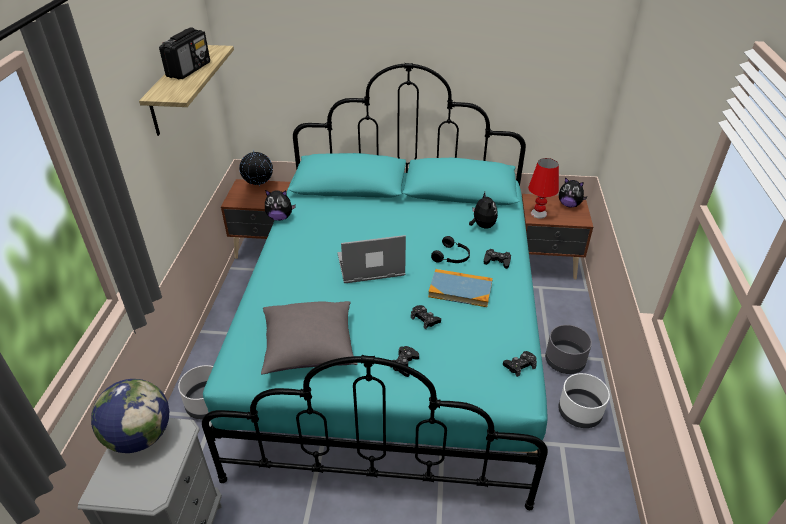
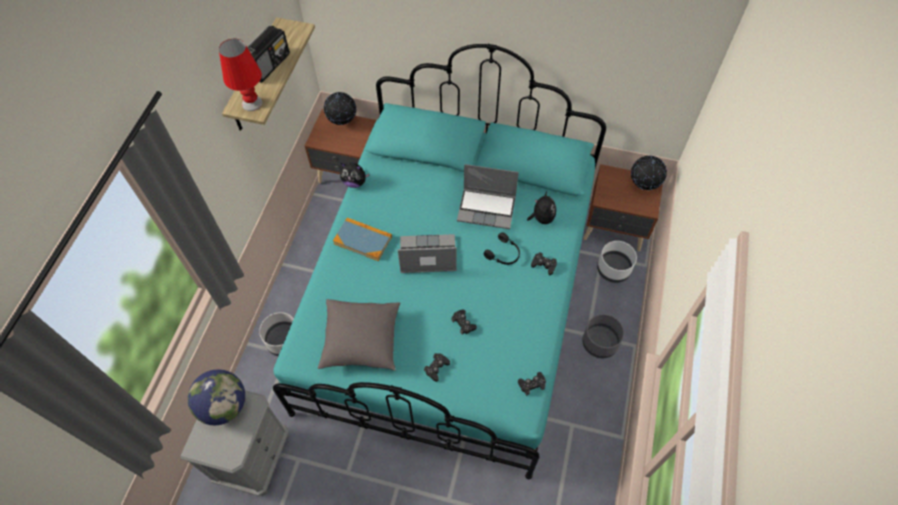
camera: 10 degrees right, 20 degrees up
(424, 224) = (487, 208): none -> laptop
(460, 290) = (502, 294): book -> book (363, 240)
(538, 213) = (608, 194): red table lamp -> red table lamp (251, 103)
(569, 205) = (643, 186): plush toy -> globe
(580, 413) = (597, 397): white planter -> white planter (614, 269)

